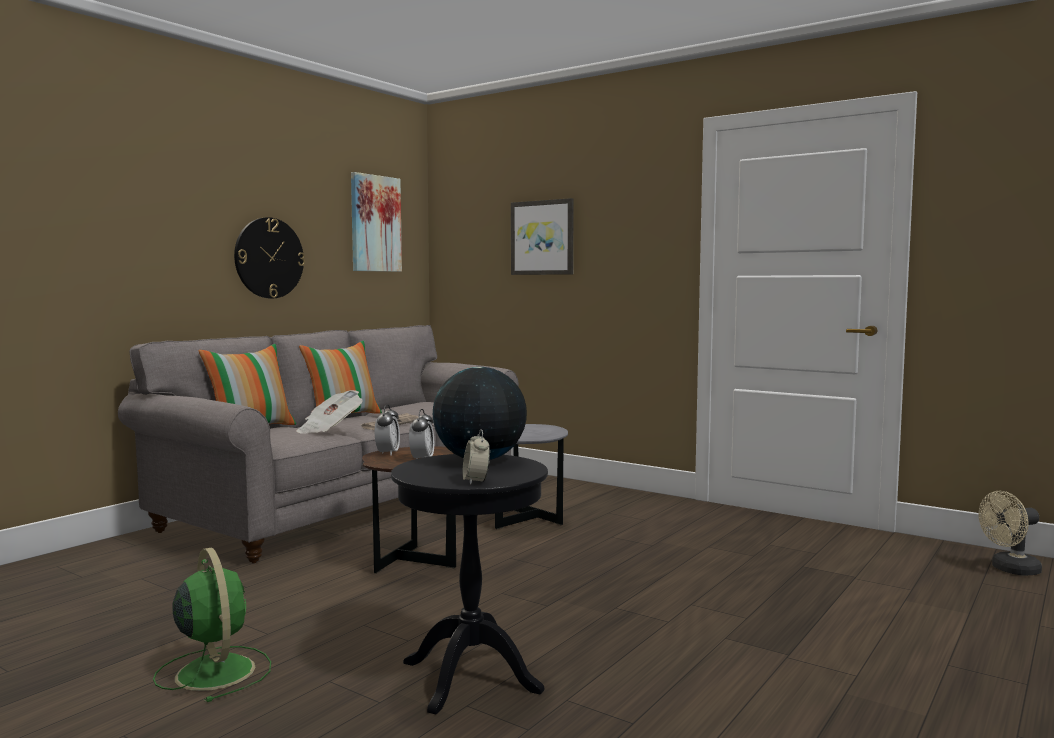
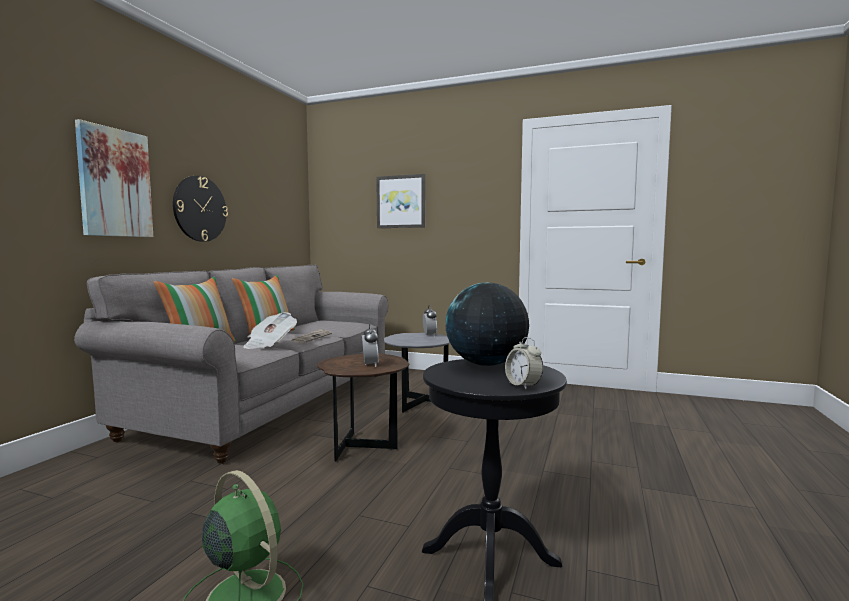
camera: 15 degrees left, 0 degrees up
(375, 223) = (275, 188): picture -> picture (114, 183)
(387, 453) = (336, 361): alarm clock -> alarm clock (429, 335)
(1010, 570) = (746, 412): beige fan -> none

